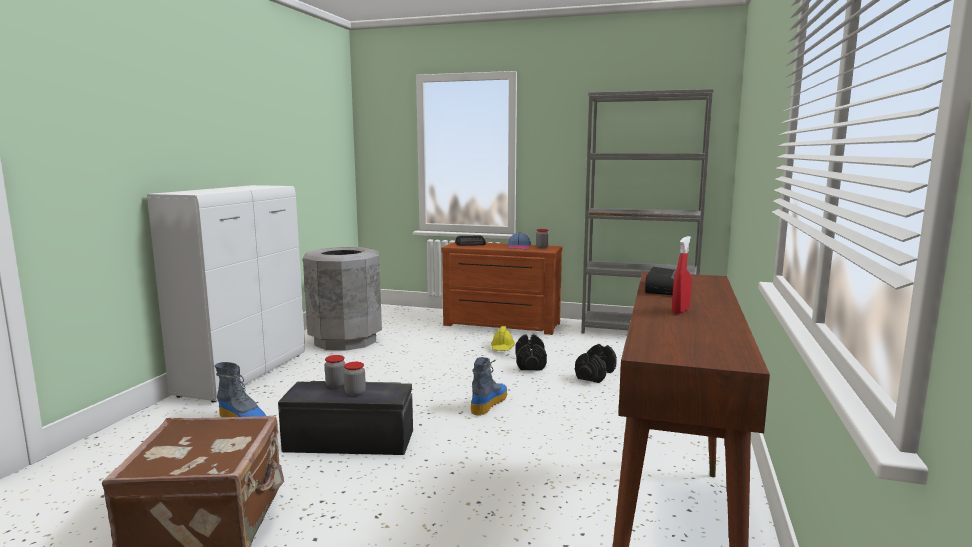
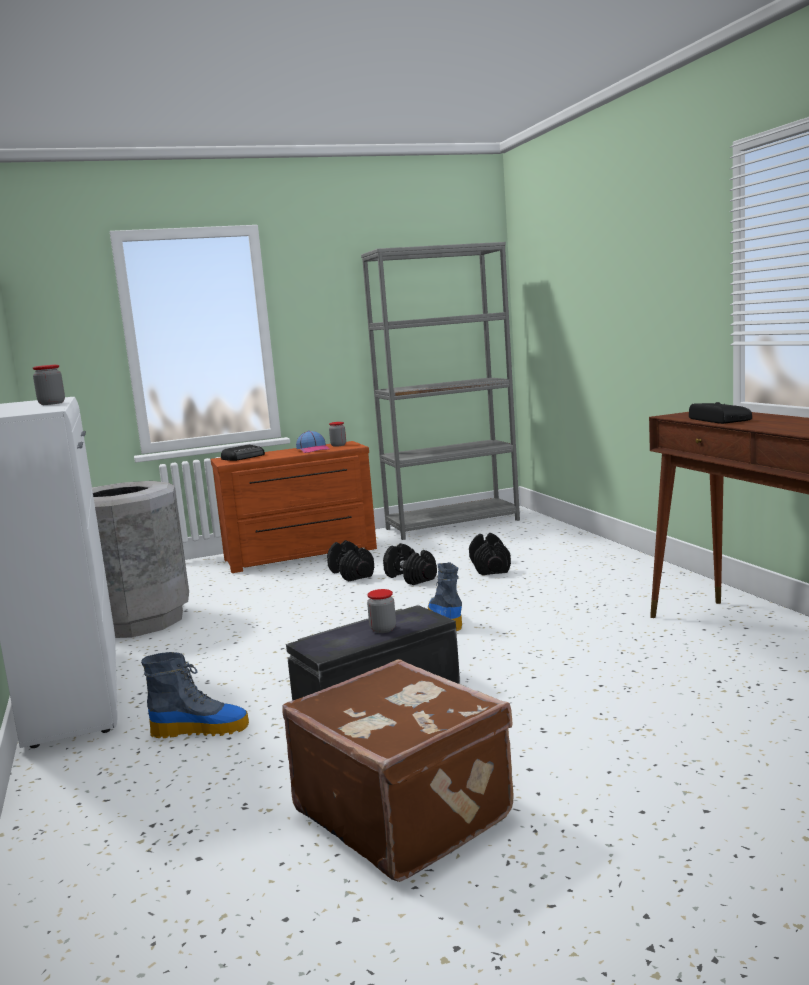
camera: 35 degrees left, 0 degrees up
(336, 385) = (342, 631): jar -> jar (52, 403)
(502, 348) = (352, 574): yellow hard hat -> black dumbbell
(680, 311) = (792, 425): red spray bottle -> none

